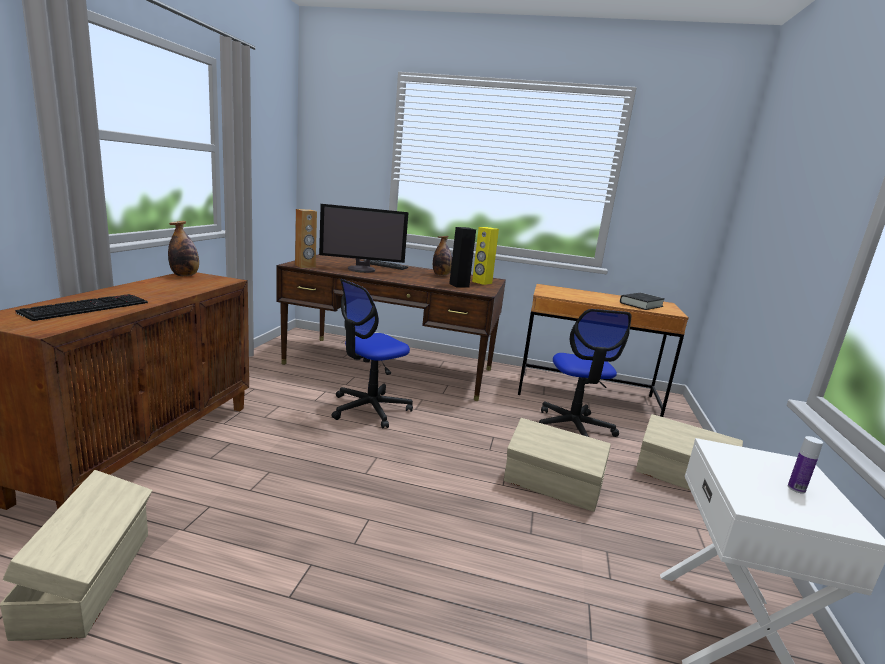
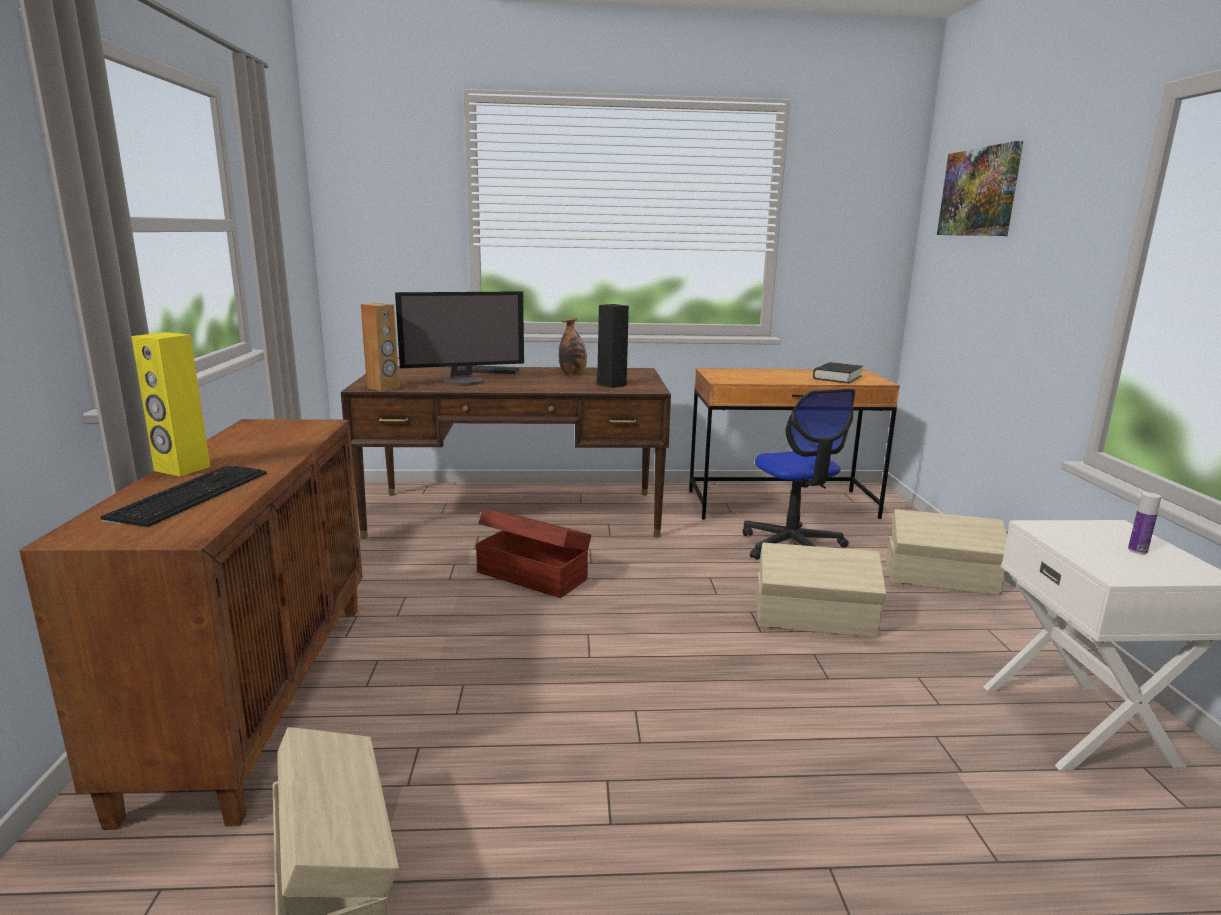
camera: 15 degrees left, 0 degrees up
(185, 275) = (252, 426): bottle -> none
(369, 409) = (532, 575): office chair -> brown storage box
(481, 282) = (633, 376): yellow speaker -> yellow speaker (181, 469)
(777, 166) = (979, 192): none -> picture

